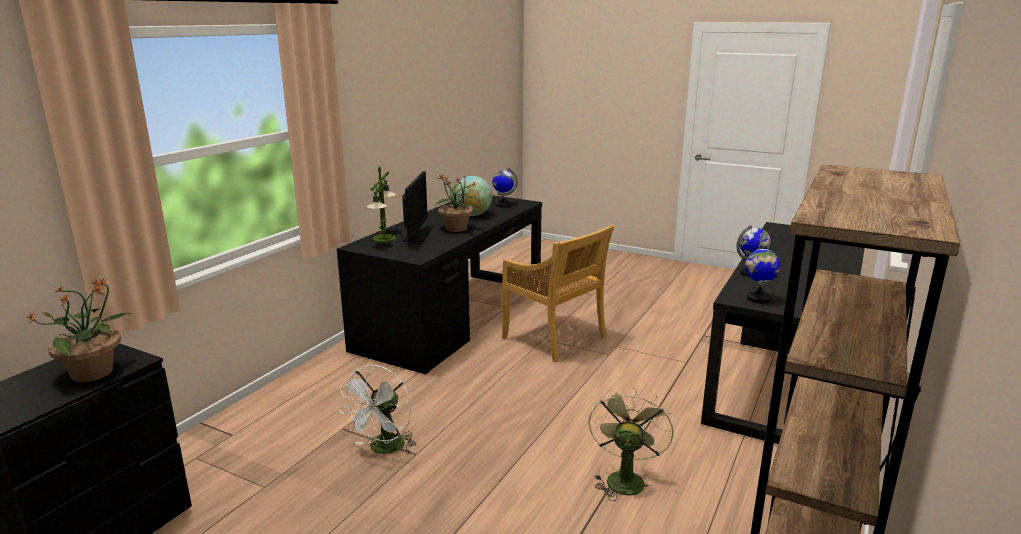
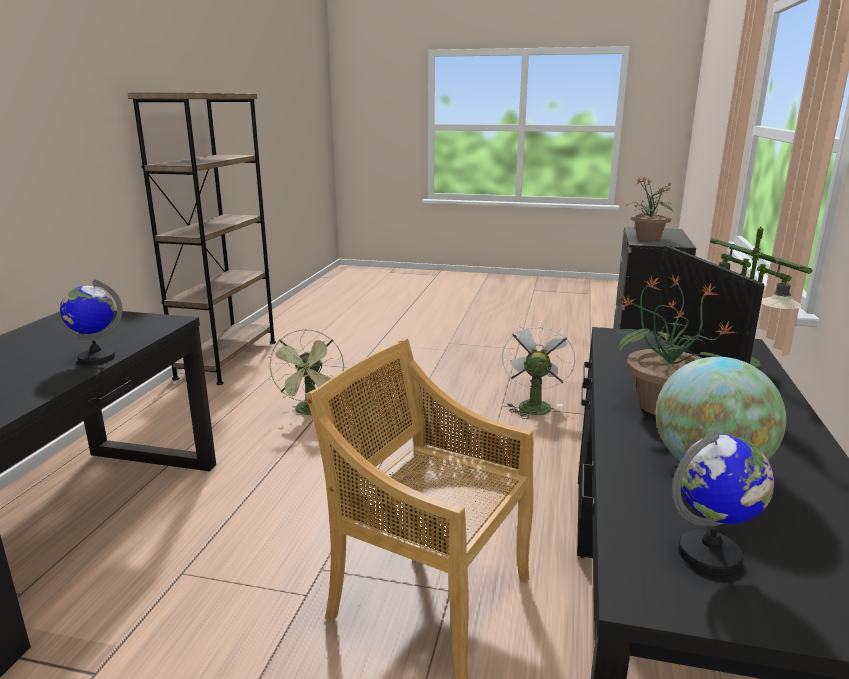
camera: 165 degrees right, 0 degrees up
(758, 299) = (136, 324): globe -> none

